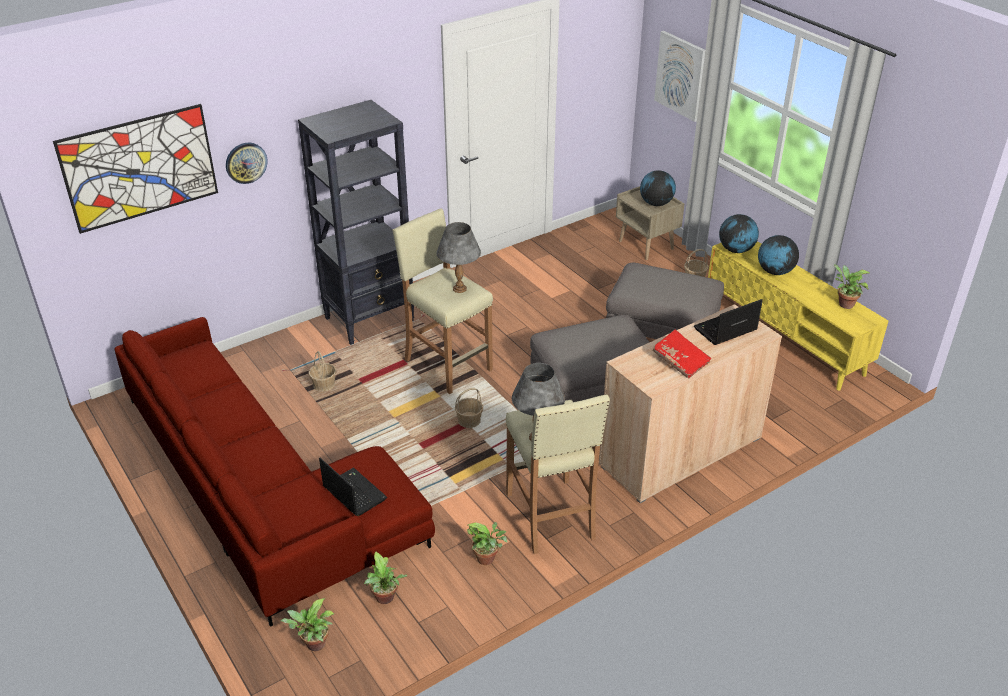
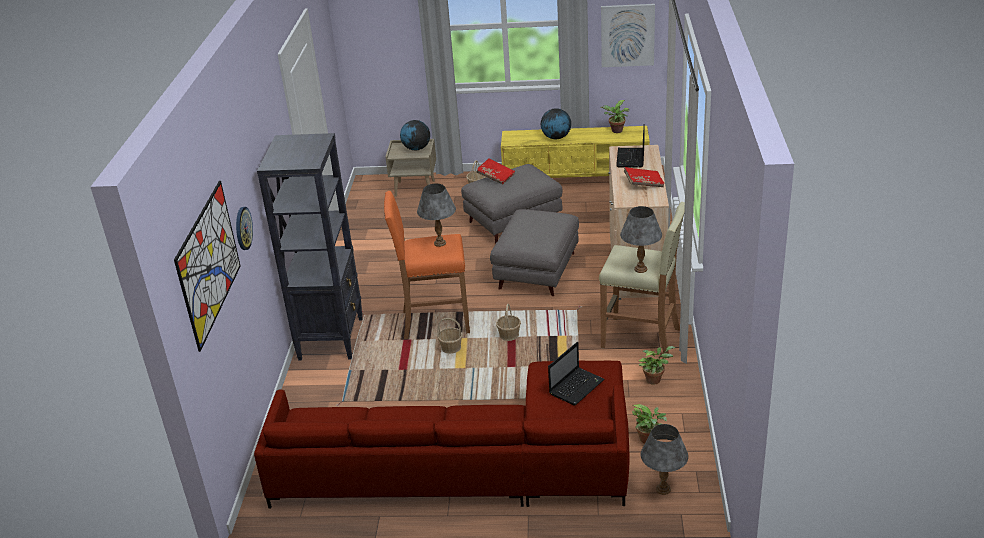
camera: 50 degrees left, 5 degrees down
(314, 645) = (663, 489): potted plant -> grey table lamp
(324, 385) = (383, 389): basket -> basket (451, 348)
(353, 493) = (577, 386): laptop -> laptop turned 135 degrees clockwise
(447, 364) = (435, 322): beige stool -> orange stool
(662, 272) = (496, 176): none -> red book
(680, 75) = (388, 42): picture -> picture (627, 35)
(736, 250) = (516, 140): globe -> none

